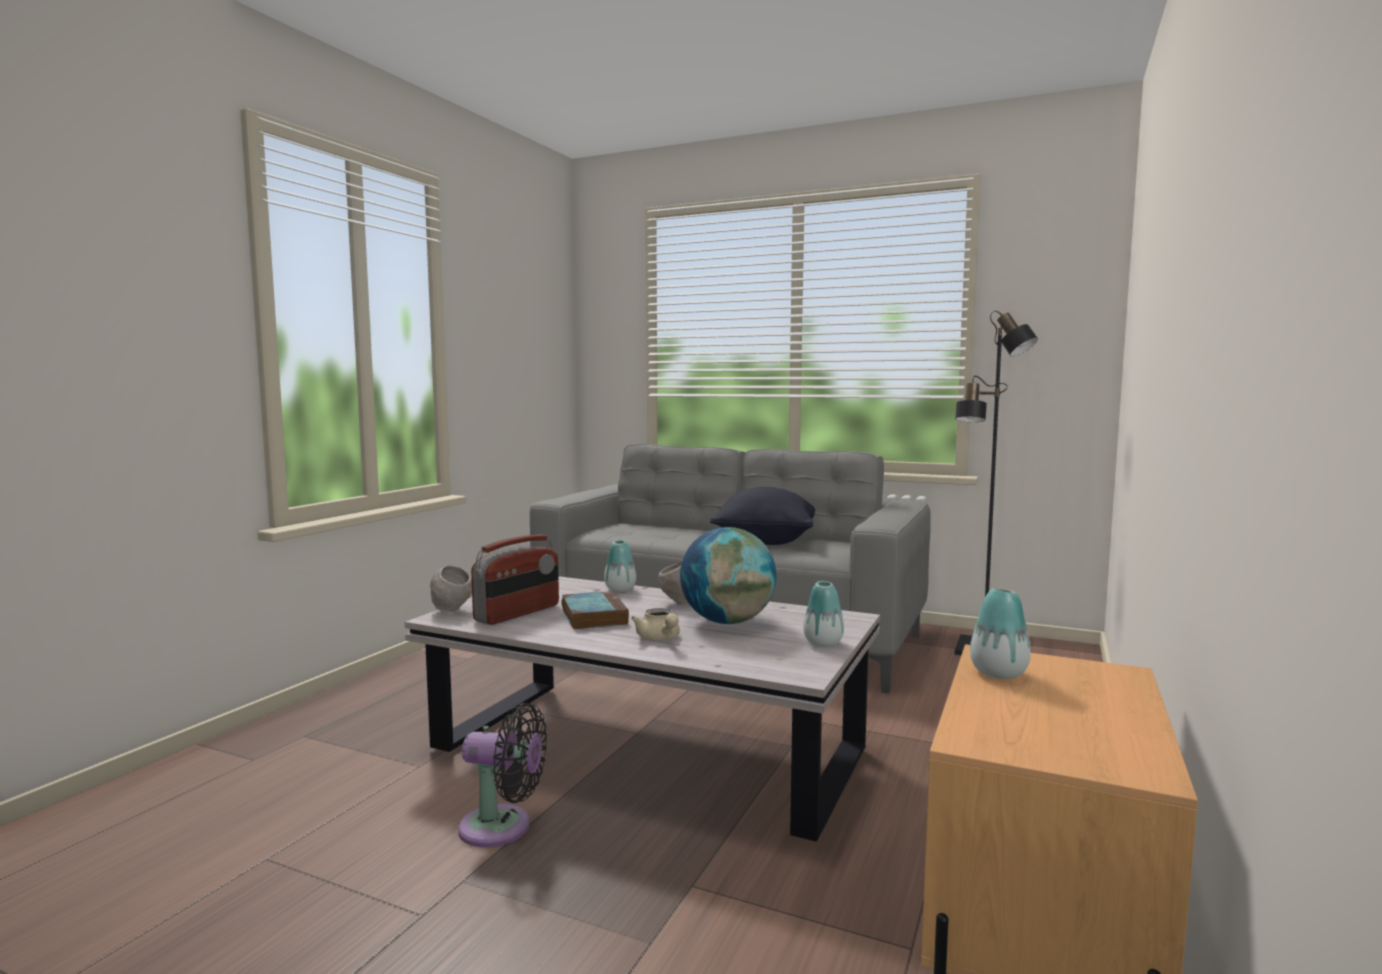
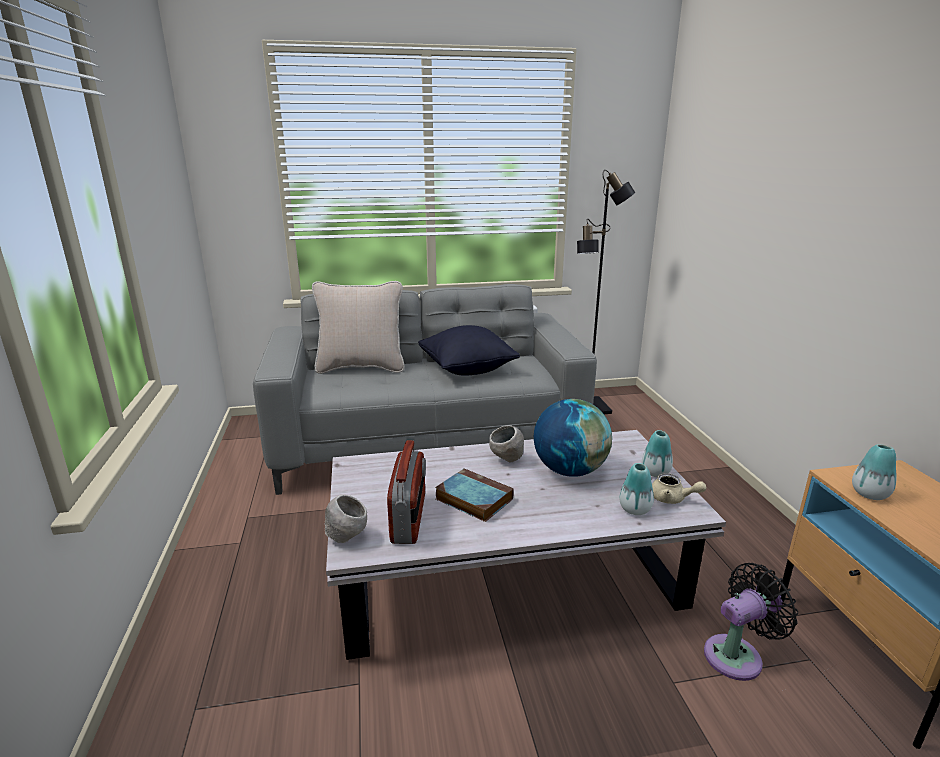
camera: 35 degrees left, 15 degrees up
(502, 828) = (506, 707): black fan -> black fan (737, 655)
(620, 589) = (438, 457): vase -> vase (634, 509)
(659, 639) = (560, 508): beige teapot -> beige teapot (672, 499)
(665, 527) = (361, 367): none -> beige pillow

